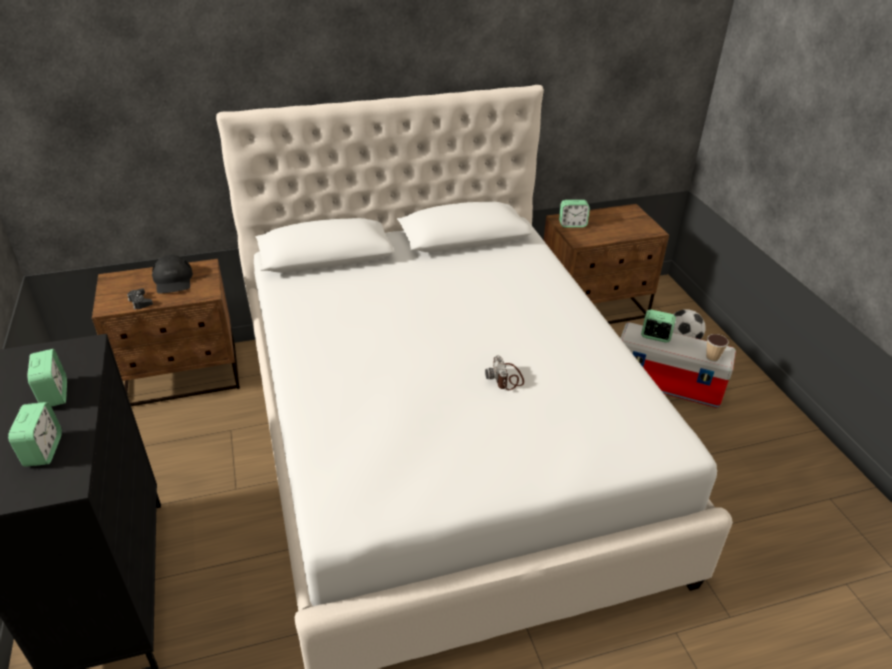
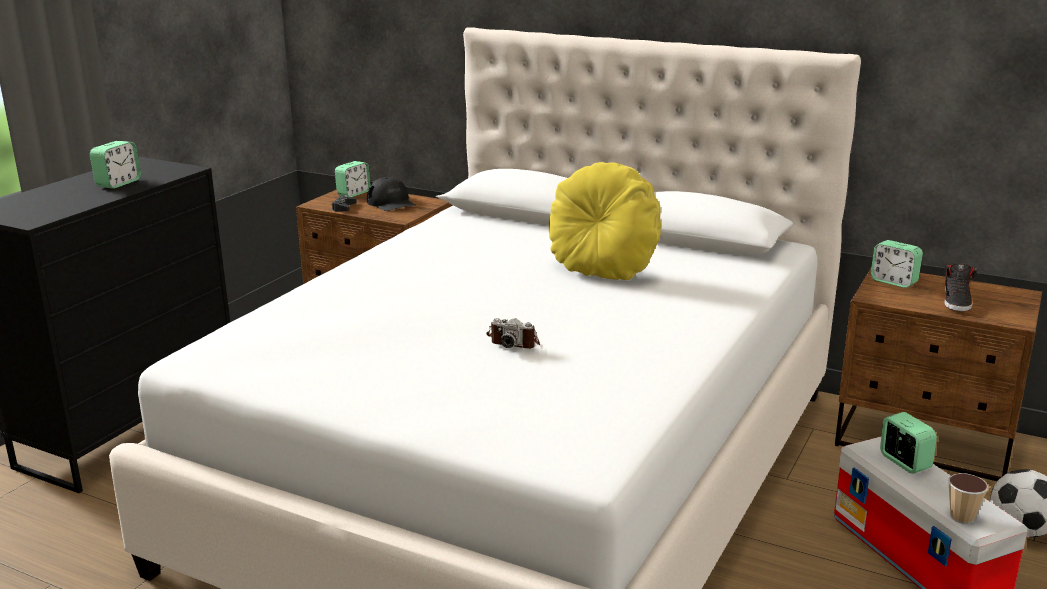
camera: 45 degrees right, 15 degrees down
(43, 450) = (57, 203): alarm clock -> alarm clock (353, 193)
(173, 280) = (391, 203): black cap -> black cap turned 60 degrees counterclockwise
(460, 292) = (603, 272): none -> yellow pillow
(506, 378) = (514, 342): camera -> camera turned 105 degrees counterclockwise
(615, 227) = (956, 301): none -> black shoe

